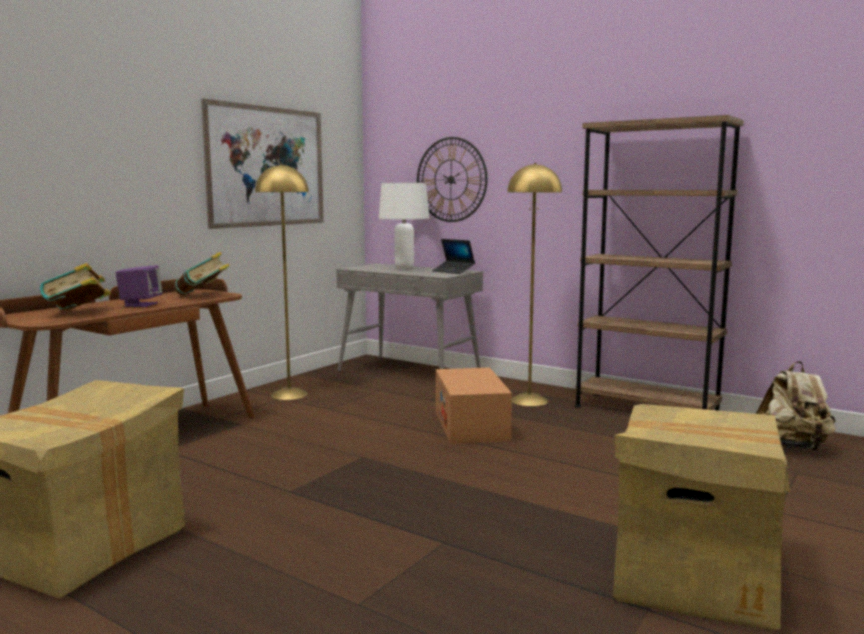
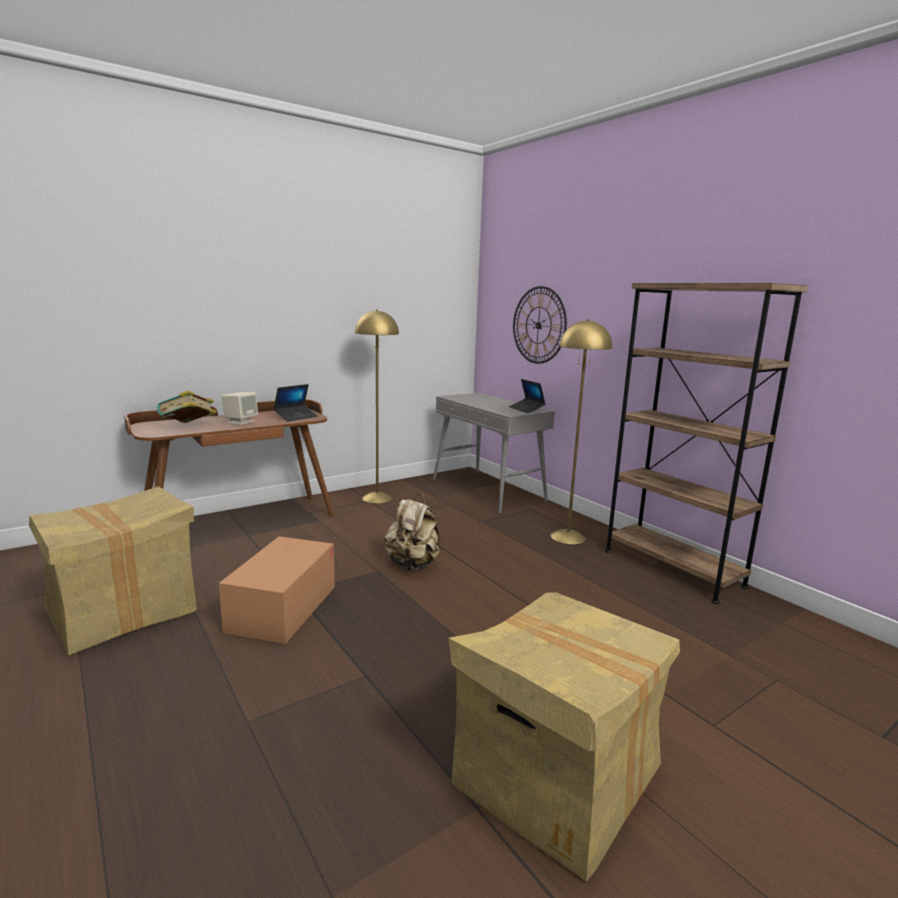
camera: 20 degrees right, 5 degrees up
(140, 304) = (241, 422): purple speaker -> beige speaker
(202, 296) = (296, 417): book -> laptop
(267, 166) = (378, 309): picture -> none
(403, 268) = (492, 400): white table lamp -> none
(471, 425) = (493, 554): cardboard box -> cardboard box (283, 608)
(792, 447) = (799, 645): beige backpack -> beige backpack (413, 564)

